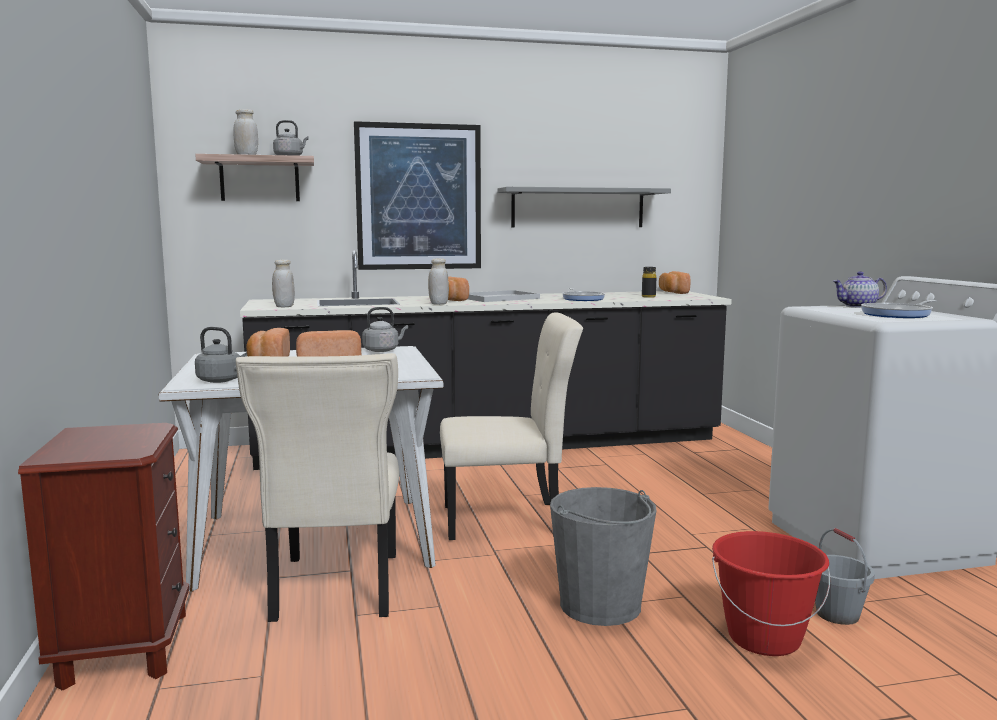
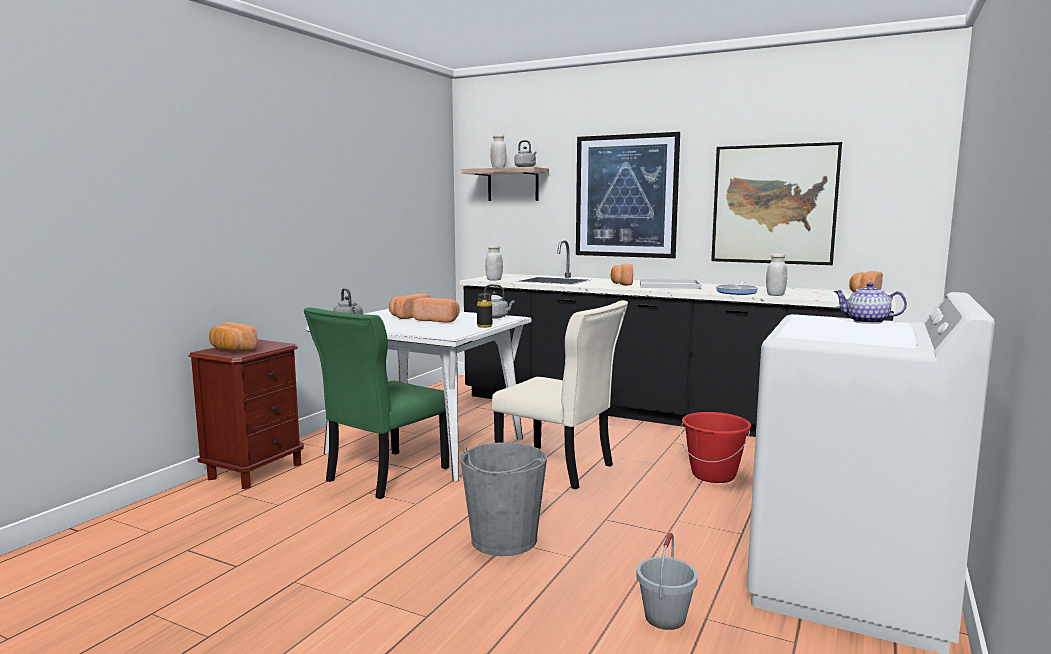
camera: 40 degrees right, 0 degrees up
(90, 448) = (231, 350): none -> bread
(335, 590) = (384, 476): beige chair -> green chair
(438, 304) = (599, 286): white jar -> white jar (775, 295)
(578, 208) = (773, 204): grey shelf -> picture
(648, 297) = (813, 295): black bottle -> black bottle (484, 326)
(764, 638) = (567, 605): red bucket -> red bucket (713, 475)
(898, 314) = (851, 333): frying pan -> none

